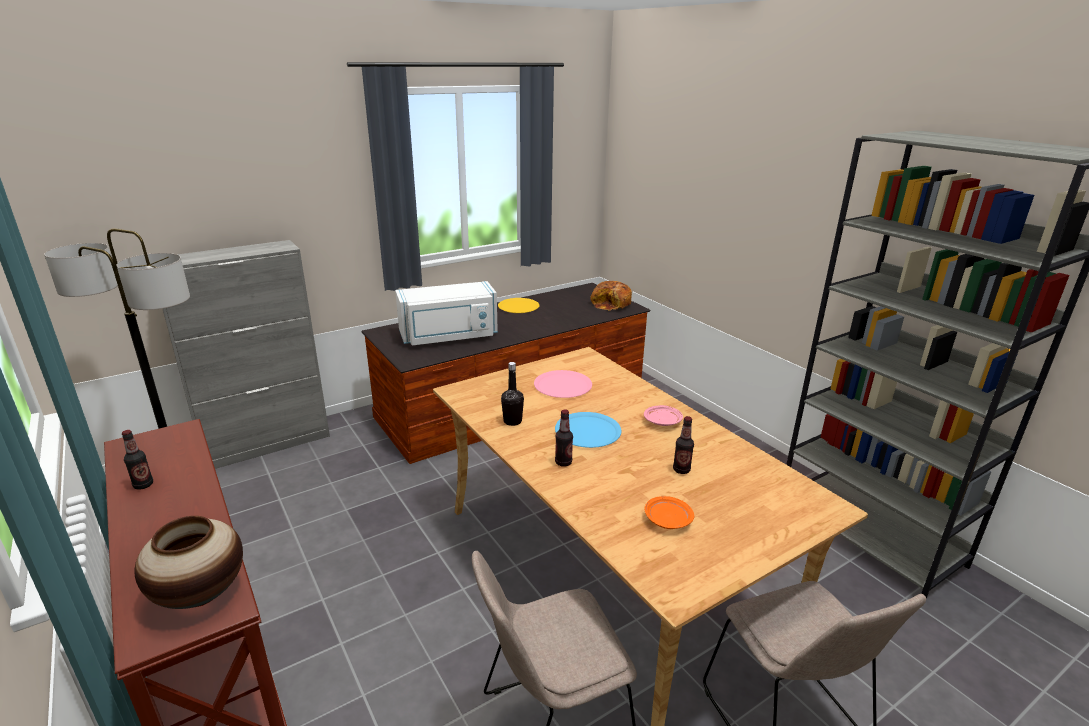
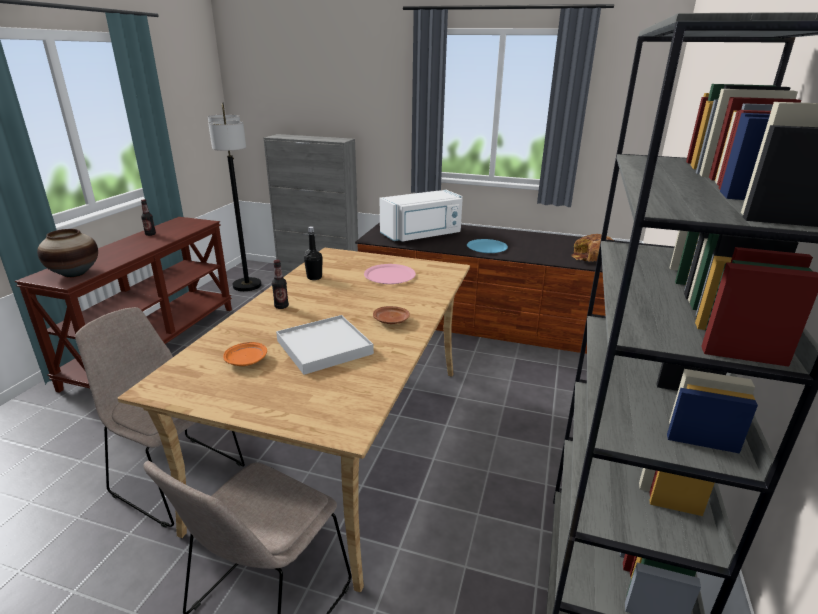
camera: 50 degrees right, 0 degrees up
(449, 336) = (422, 235): white microwave -> white microwave turned 60 degrees counterclockwise
(518, 306) = (510, 235): yellow plate -> none
(588, 431) = (335, 301): blue plate -> blue plate (487, 247)
(663, 421) = (391, 321): pink plate -> brown plate
(681, 470) = (324, 347): bottle -> white tray

